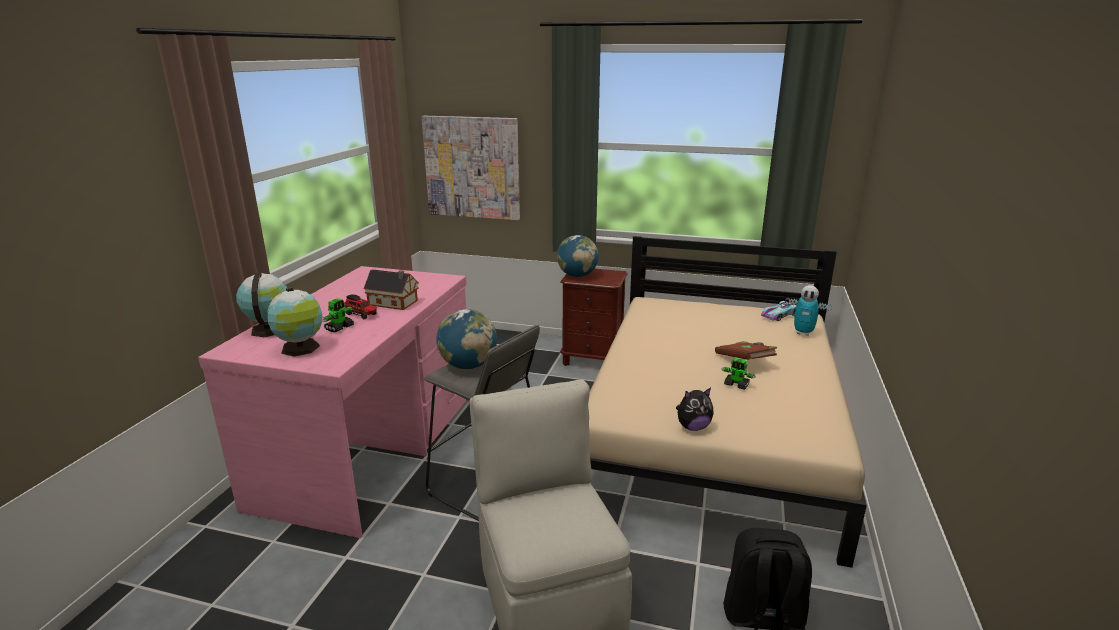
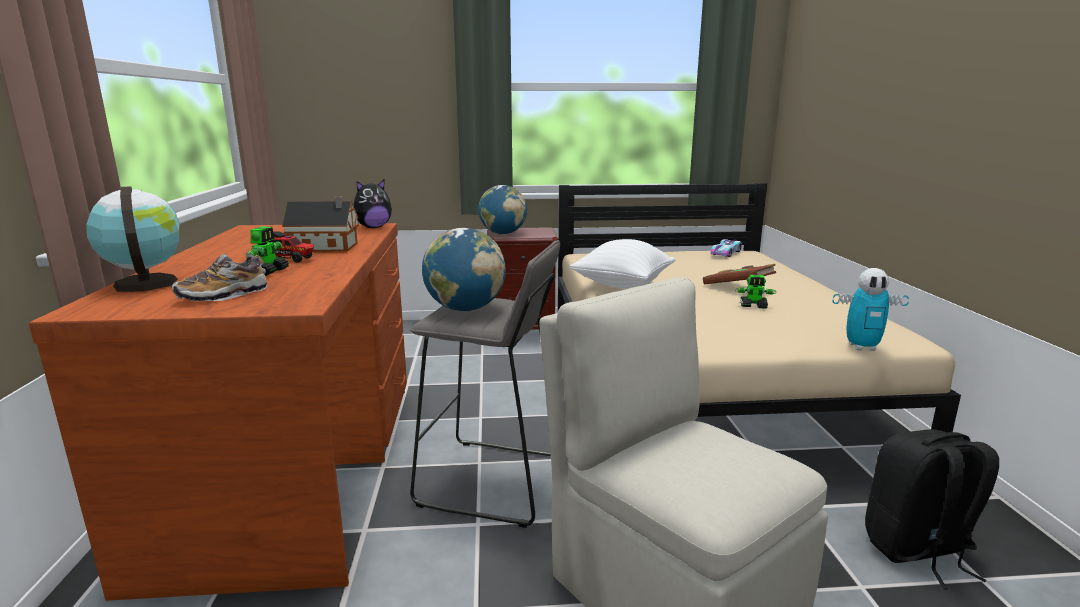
camera: 20 degrees left, 5 degrees down
(301, 348) = (223, 295): globe -> shoe
(372, 448) = (298, 468): pink desk -> brown desk
(472, 167) = (351, 120): picture -> none
(646, 343) = (622, 285): none -> white pillow
(693, 427) = (756, 345): plush toy -> plush toy (373, 227)
(803, 333) = (763, 262): toy robot -> toy robot (862, 347)

